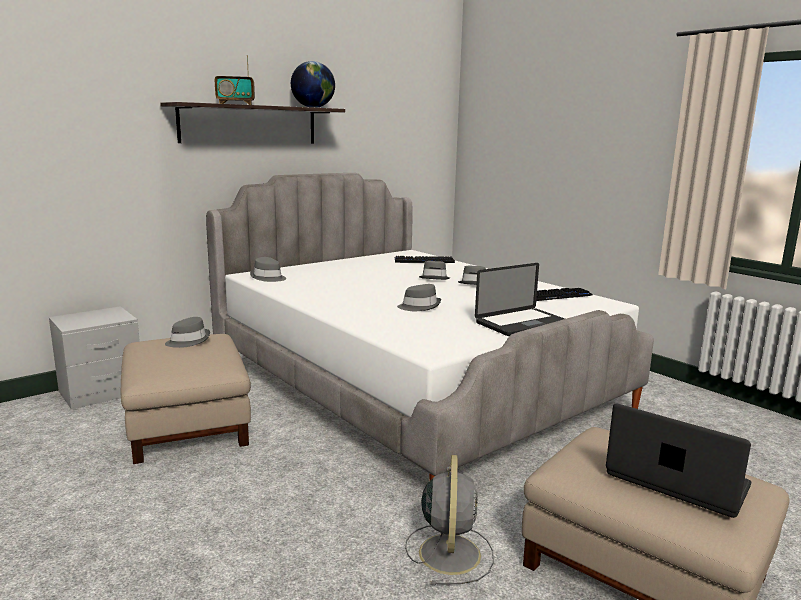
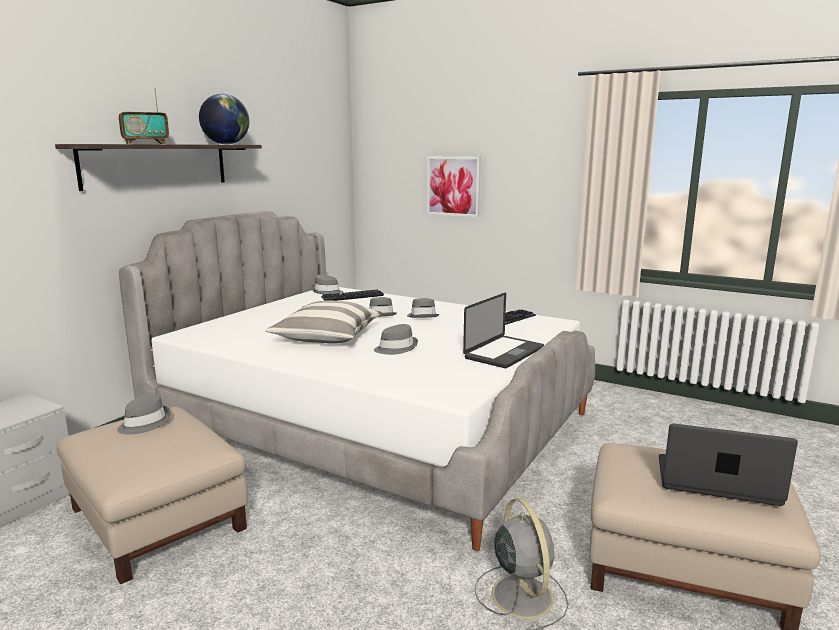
camera: 20 degrees left, 0 degrees up
(268, 277) = (206, 335): grey hat -> grey hat (327, 292)
(366, 290) = (327, 337): none -> pillow
(546, 157) = (453, 186): none -> picture

